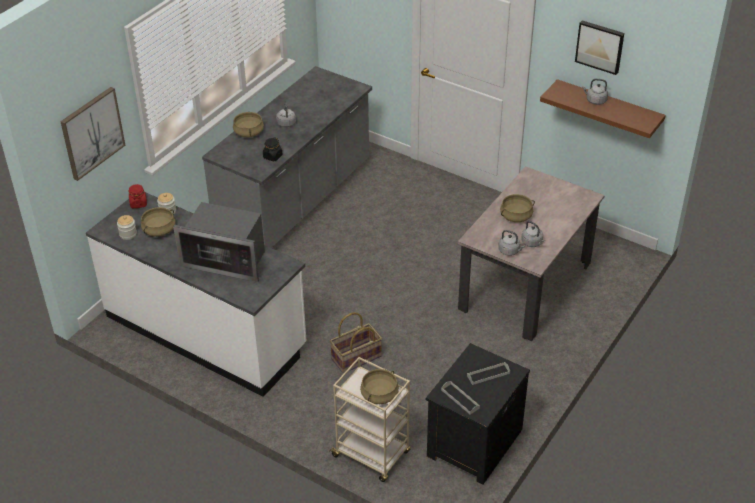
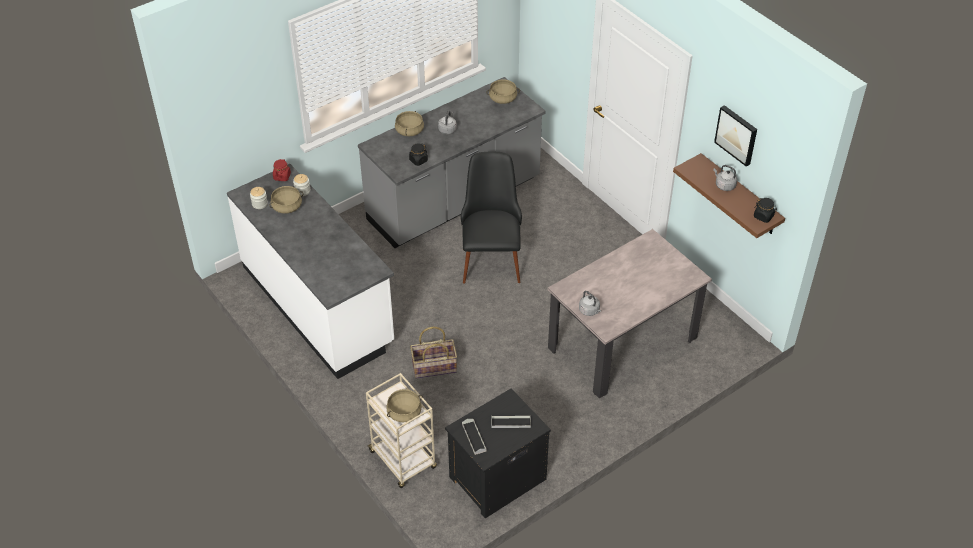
camera: 20 degrees right, 5 degrees up
(92, 133) = (243, 108): picture -> none
(227, 260) = (329, 251): microwave -> none
(358, 242) = (491, 256): none -> black chair
(516, 216) = (614, 278): beige cooking pot -> beige cooking pot (502, 99)
(532, 243) = (615, 308): grey kettle -> none
(646, 118) = (763, 216): none -> black jar

